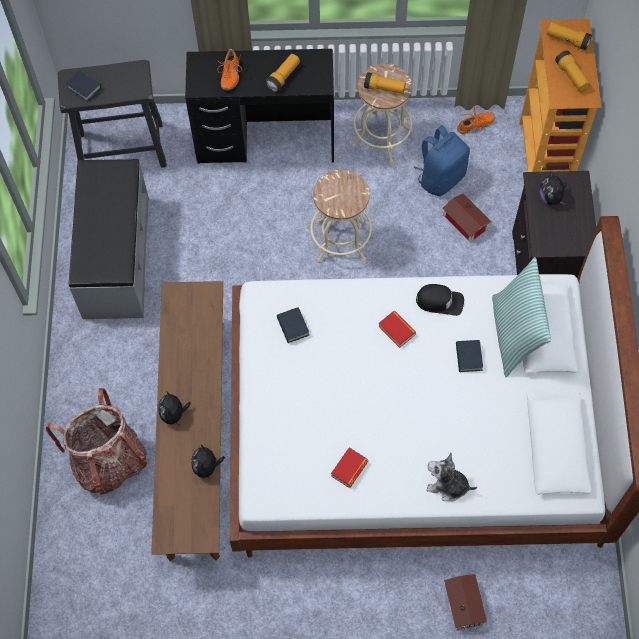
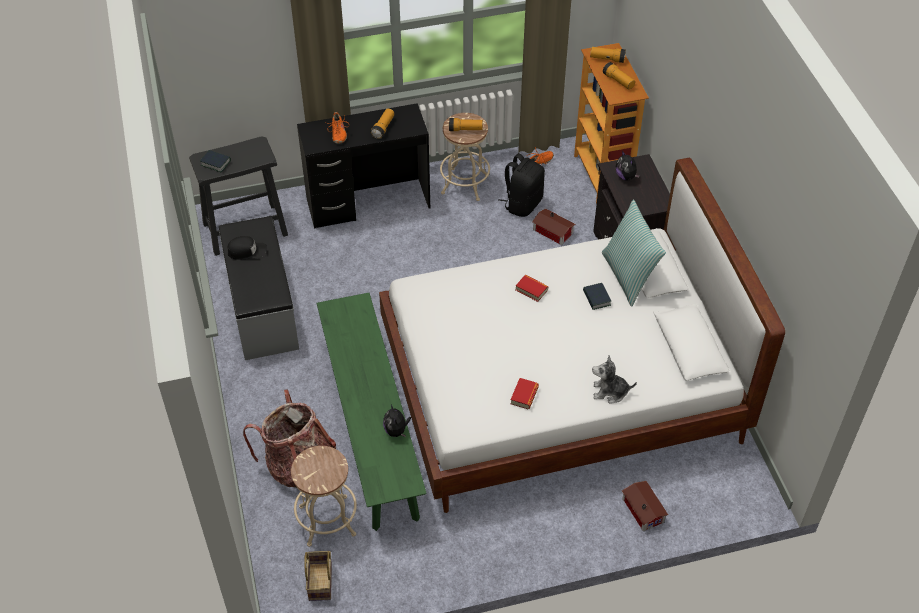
camera: 15 degrees left, 15 degrees down
(98, 609) = (321, 583): none -> basket
(174, 414) = (356, 397): plush toy -> none
(196, 436) = (371, 429): brown bench -> green bench
(293, 327) = (444, 302): book -> none
(341, 241) = (453, 263): beige stool -> beige stool (327, 520)
(440, 177) = (522, 204): blue backpack -> black backpack
(440, 301) = (560, 264): black cap -> black cap (247, 251)

